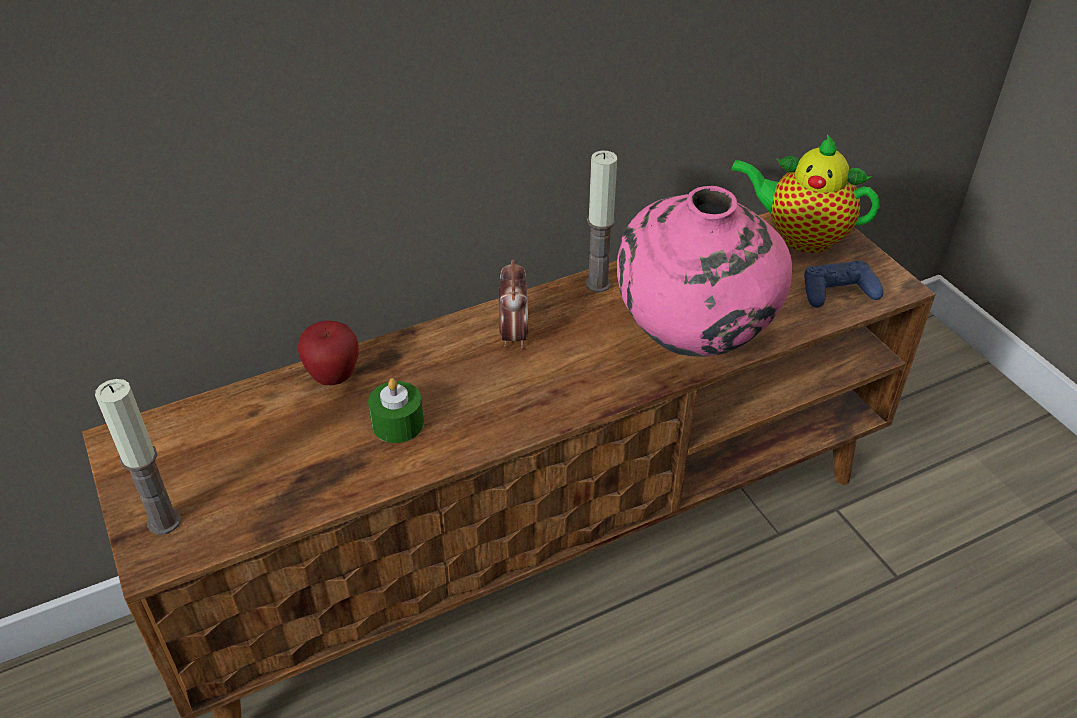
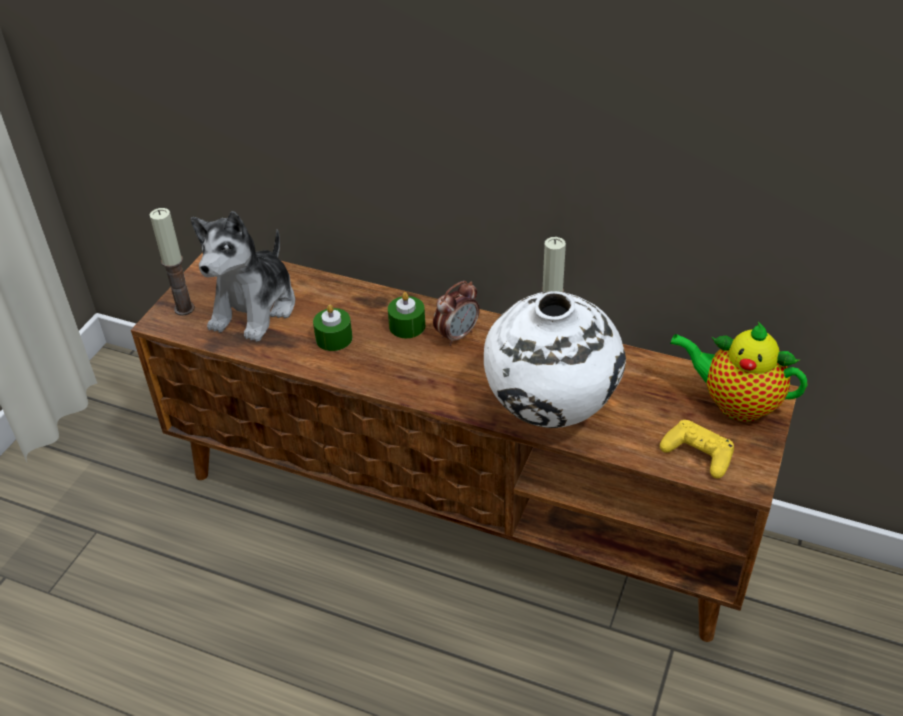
camera: 50 degrees right, 0 degrees up
(257, 458) = (255, 308): none -> plush toy
(333, 377) = (340, 293): apple -> none
(453, 360) = (407, 326): none -> green candle
(693, 341) = (551, 412): pink vase -> white vase
(800, 236) = (735, 403): teapot -> teapot turned 45 degrees counterclockwise
(838, 291) = (698, 454): blue game controller -> yellow game controller

